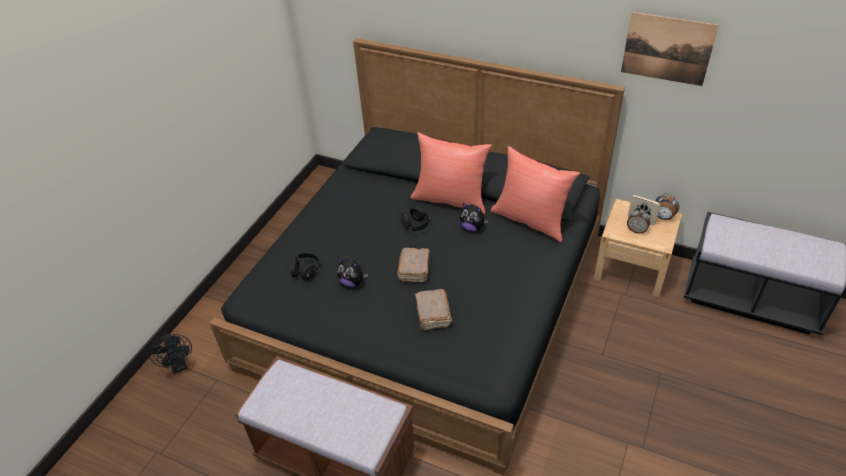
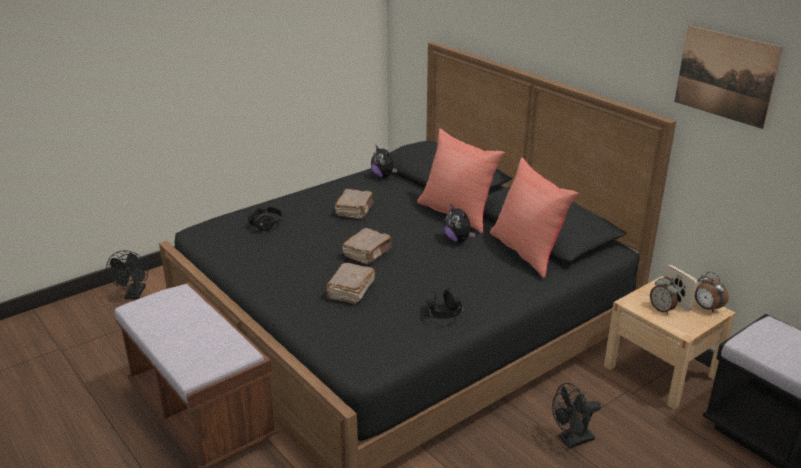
camera: 25 degrees right, 15 degrees down
(352, 282) = (300, 245): plush toy -> plush toy (383, 176)
(367, 226) = (355, 210): none -> brown book
(416, 226) = (402, 223): black headphones -> black headphones (443, 314)
(614, 353) = (572, 441): none -> black fan

